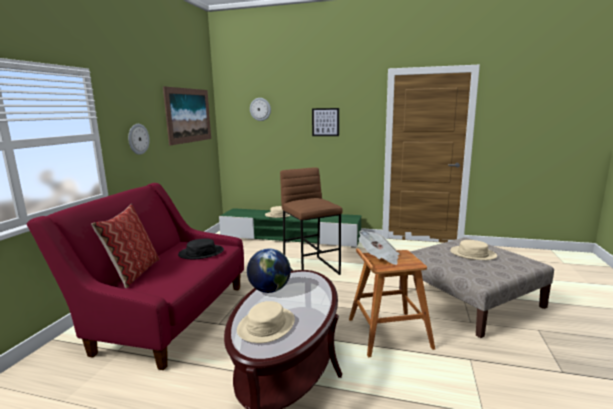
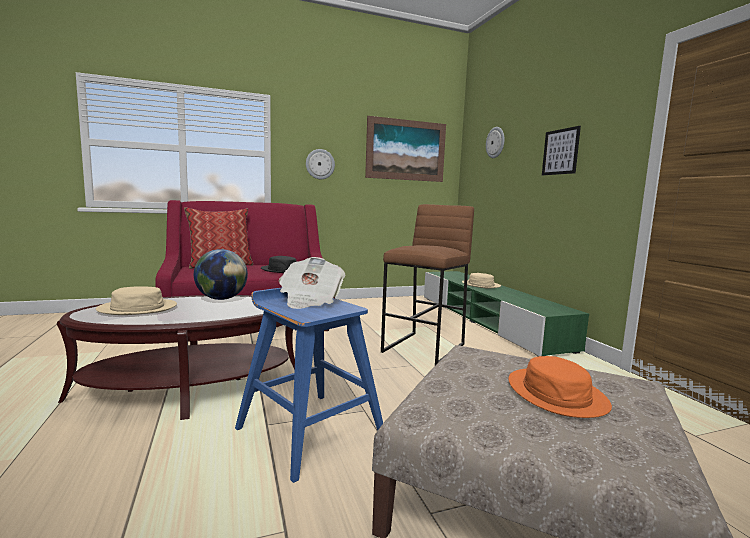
camera: 55 degrees right, 5 degrees down
(387, 333) = (309, 430): brown stool -> blue stool
(473, 254) = (556, 394): beige hat -> orange hat

